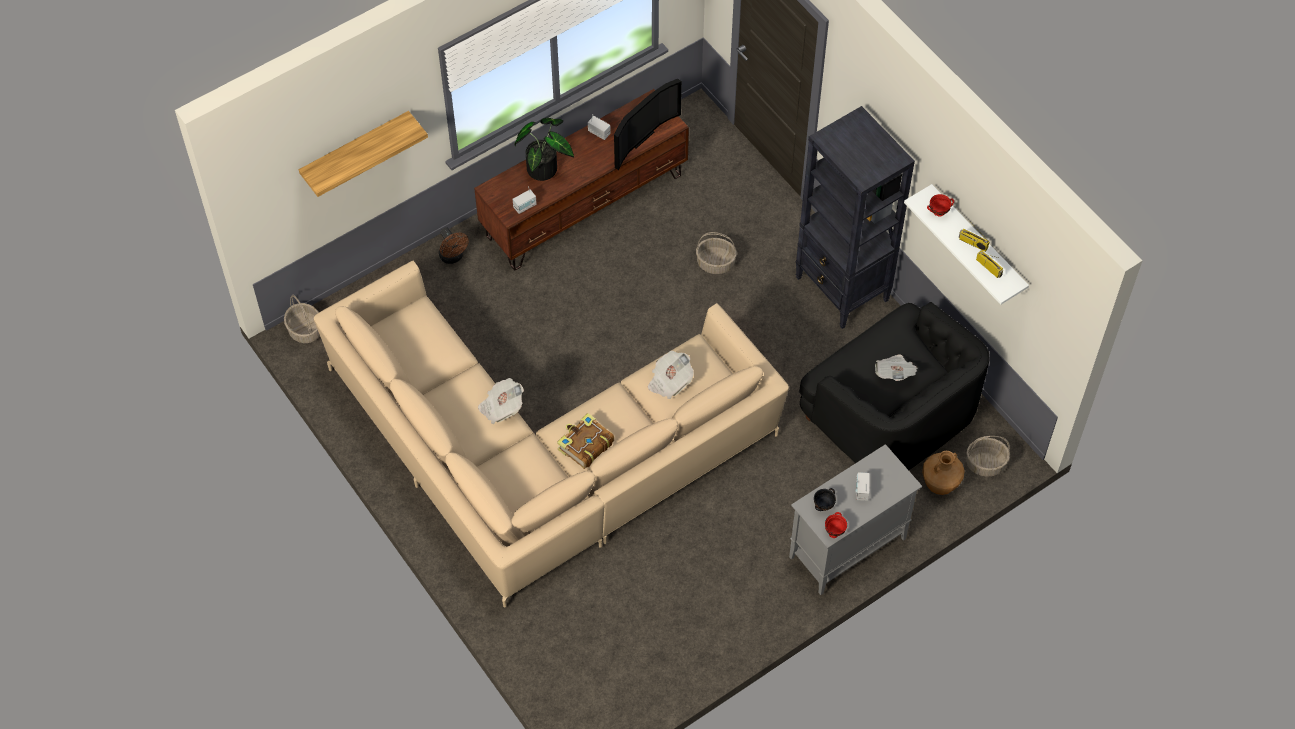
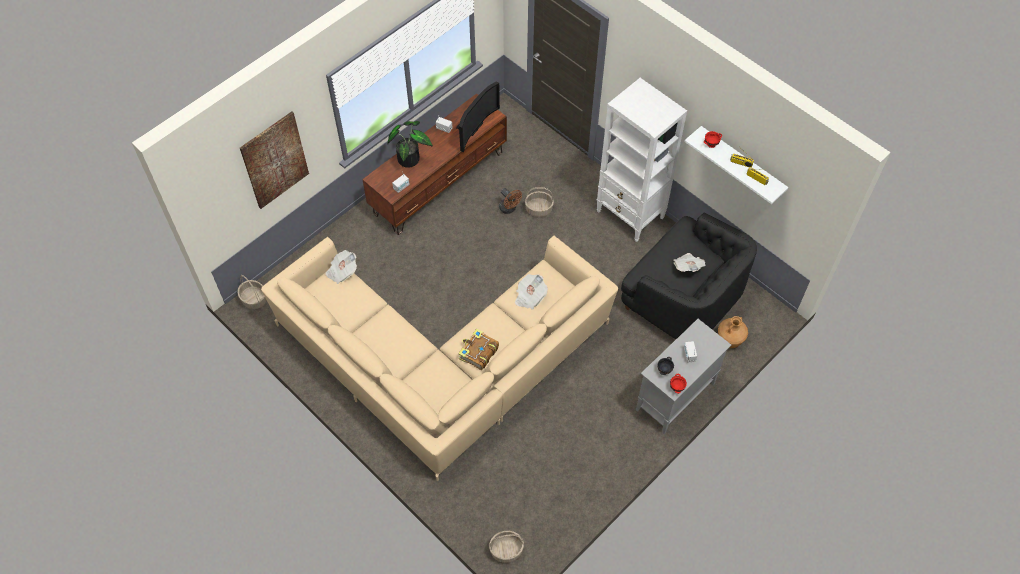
camera: 10 degrees left, 0 degrees up
(355, 150) = (274, 160): shelf -> picture
(453, 257) = (352, 232): brown fan -> brown fan (509, 209)
(501, 407) = (411, 334): newspaper -> newspaper (342, 271)
(842, 290) = (630, 215): black bookcase -> white bookcase
(985, 464) = (757, 321): basket -> basket (506, 550)

